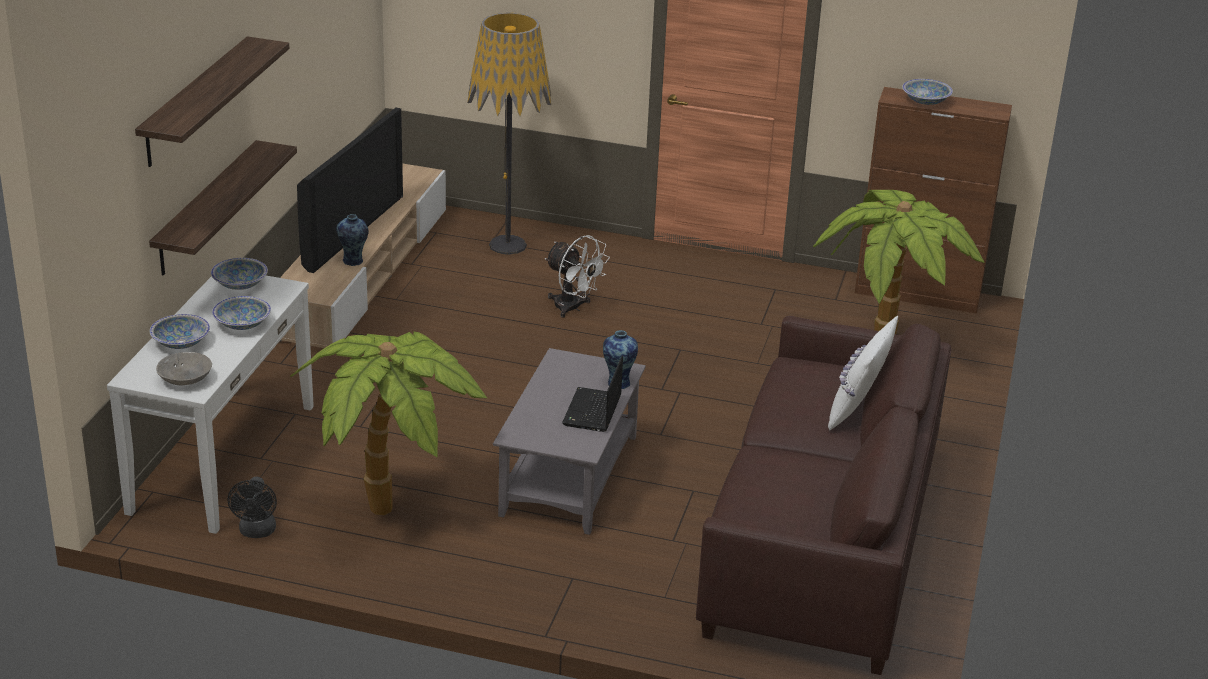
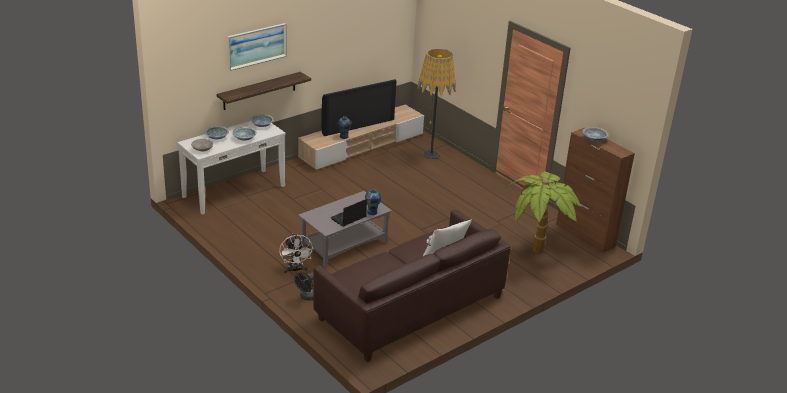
camera: 35 degrees right, 0 degrees up
(195, 102) = (257, 46): shelf -> picture
(257, 532) = (215, 219): black fan -> black fan (306, 297)
(392, 512) = (266, 231): potted plant -> none
(573, 308) = (426, 187): white fan -> white fan (295, 270)

